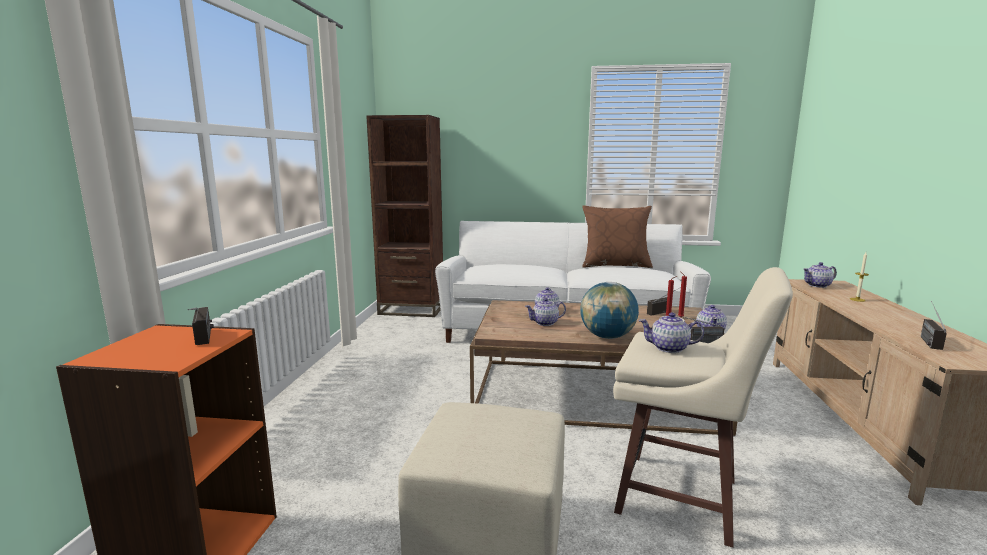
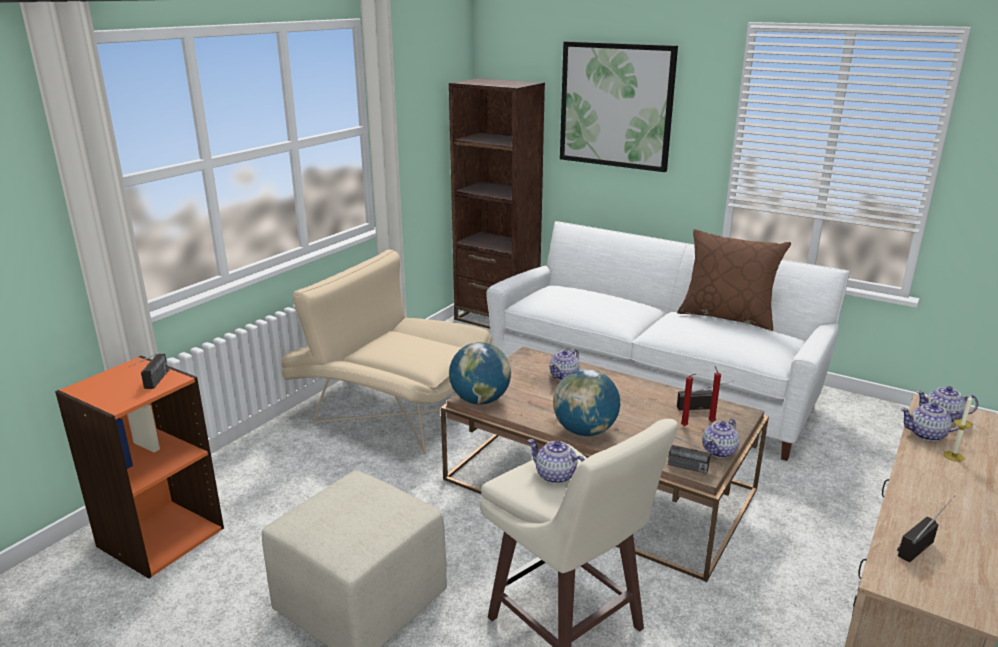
camera: 25 degrees right, 10 degrees up
(374, 380) = (389, 409): none -> beige armchair
(498, 131) = (616, 105): none -> picture
(502, 333) = (480, 400): none -> globe
(545, 323) = (541, 395): teapot -> teapot (927, 435)

